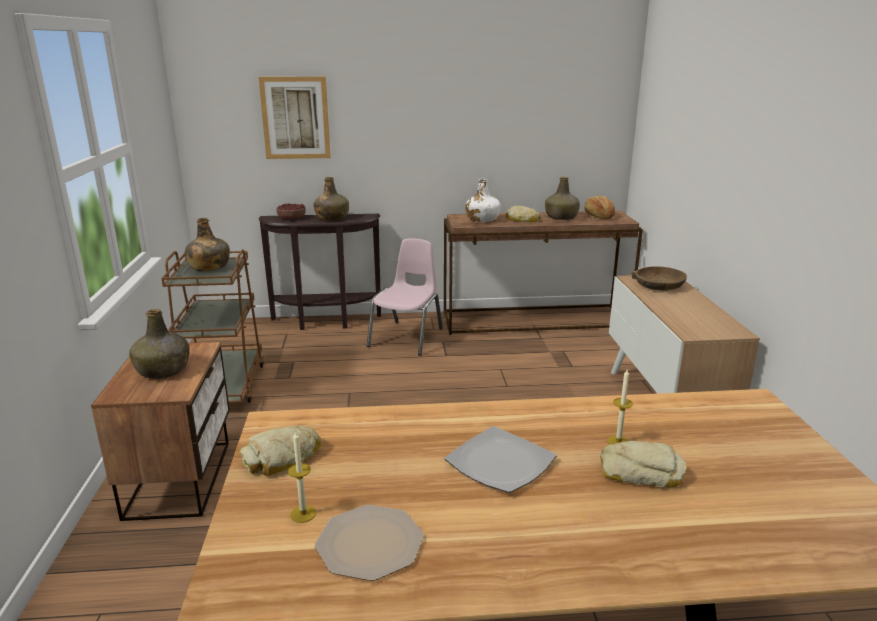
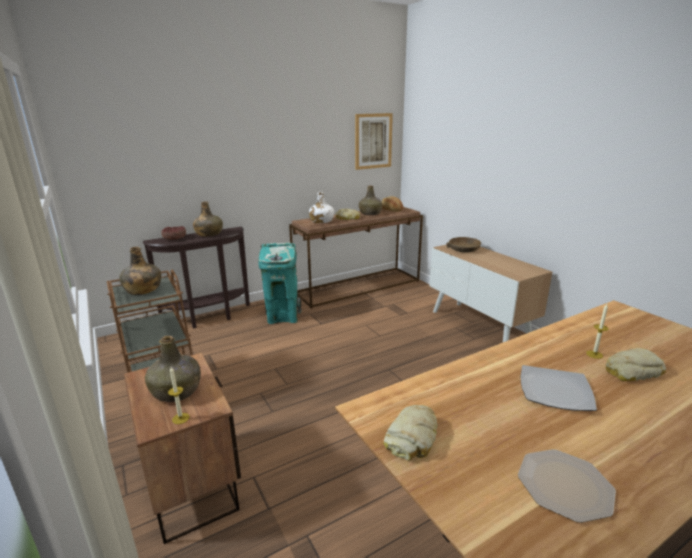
camera: 25 degrees left, 0 degrees up
(295, 118) = (167, 155): picture -> picture (373, 141)
(303, 514) = (490, 480): candle -> candle (180, 418)
(407, 337) = (282, 317): pink chair -> turquoise trash can

